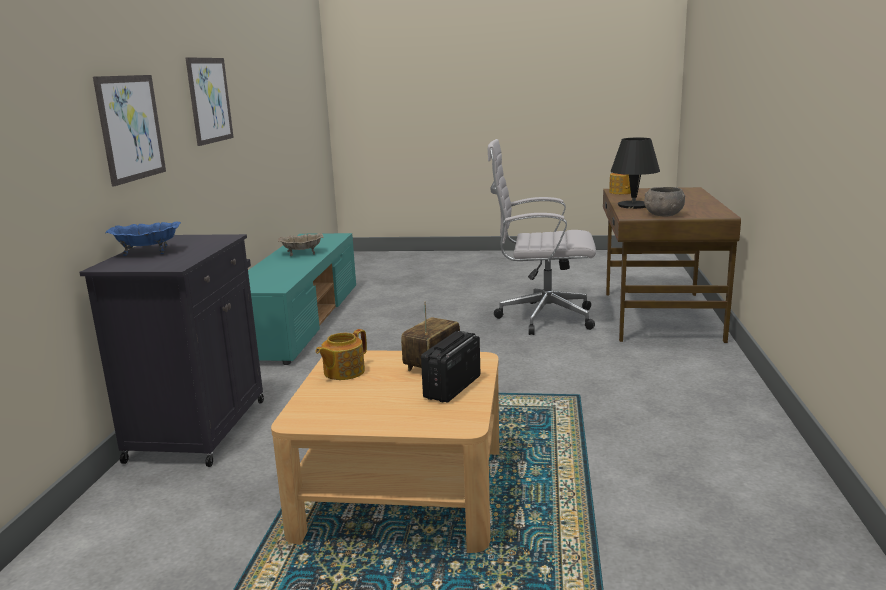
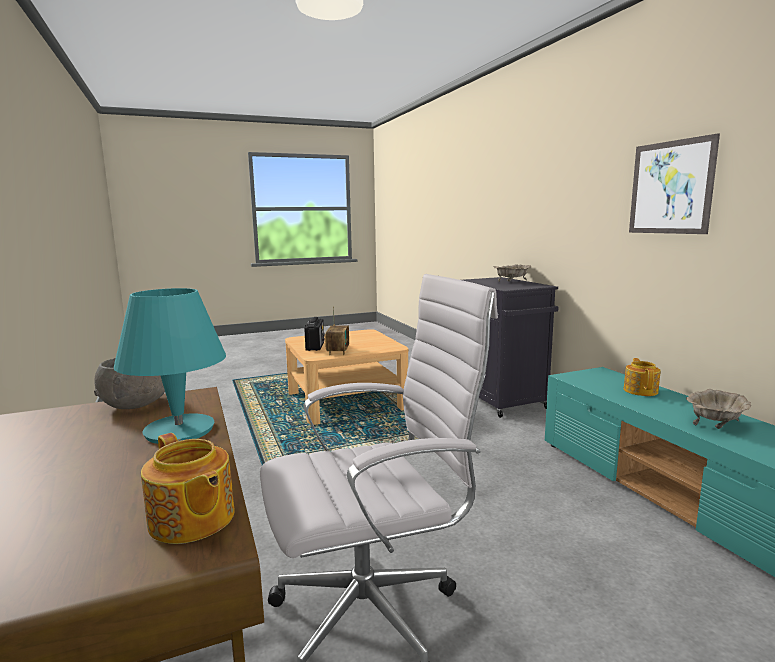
camera: 150 degrees right, 5 degrees down
(131, 128) = (556, 208): picture -> none
(147, 252) = (511, 281): blue bowl -> beige bowl
(343, 372) = (380, 343): teapot -> teapot (640, 390)
(633, 205) = (179, 431): black table lamp -> turquoise table lamp

